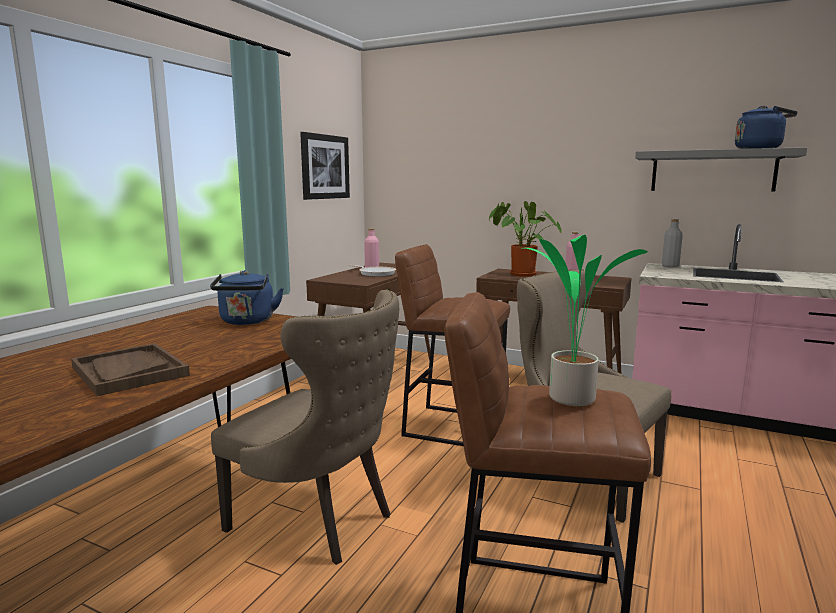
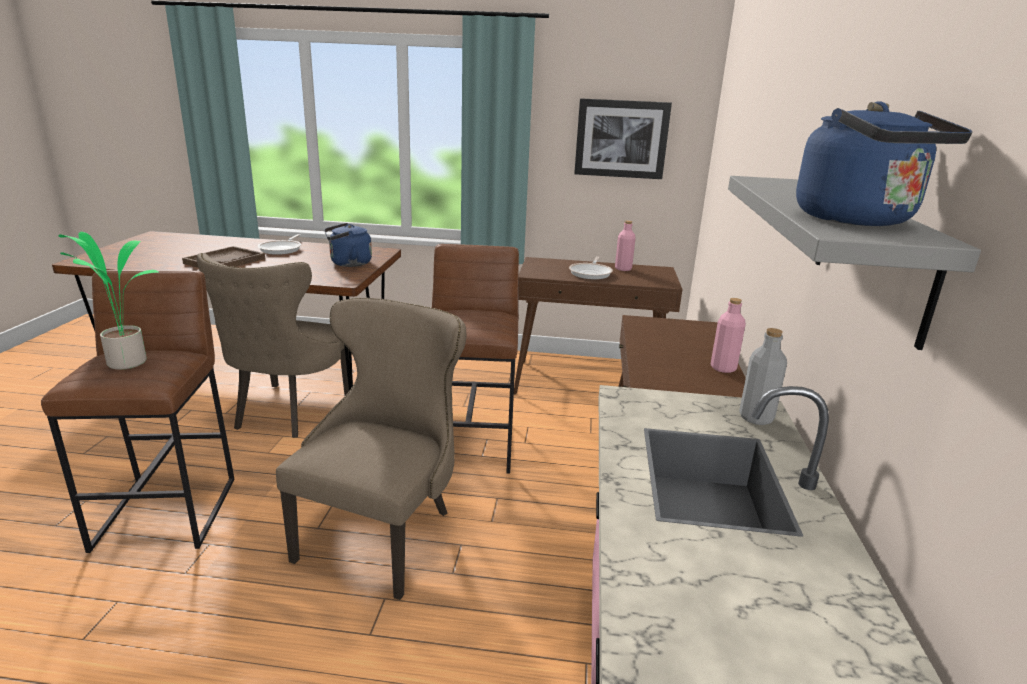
camera: 70 degrees right, 10 degrees up
(115, 345) = (282, 249): none -> frying pan
(519, 274) = (677, 335): potted plant -> none

